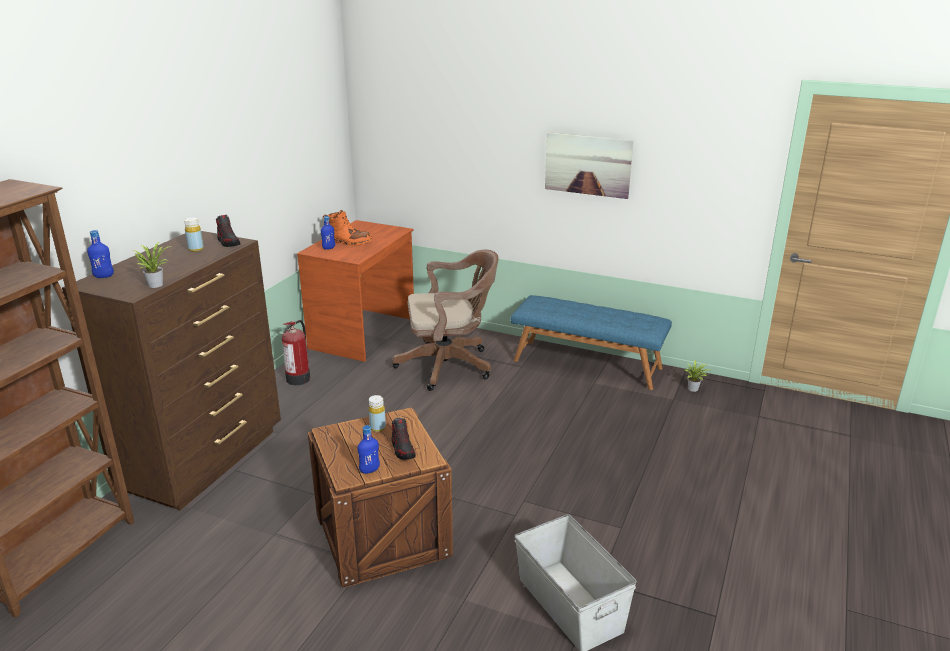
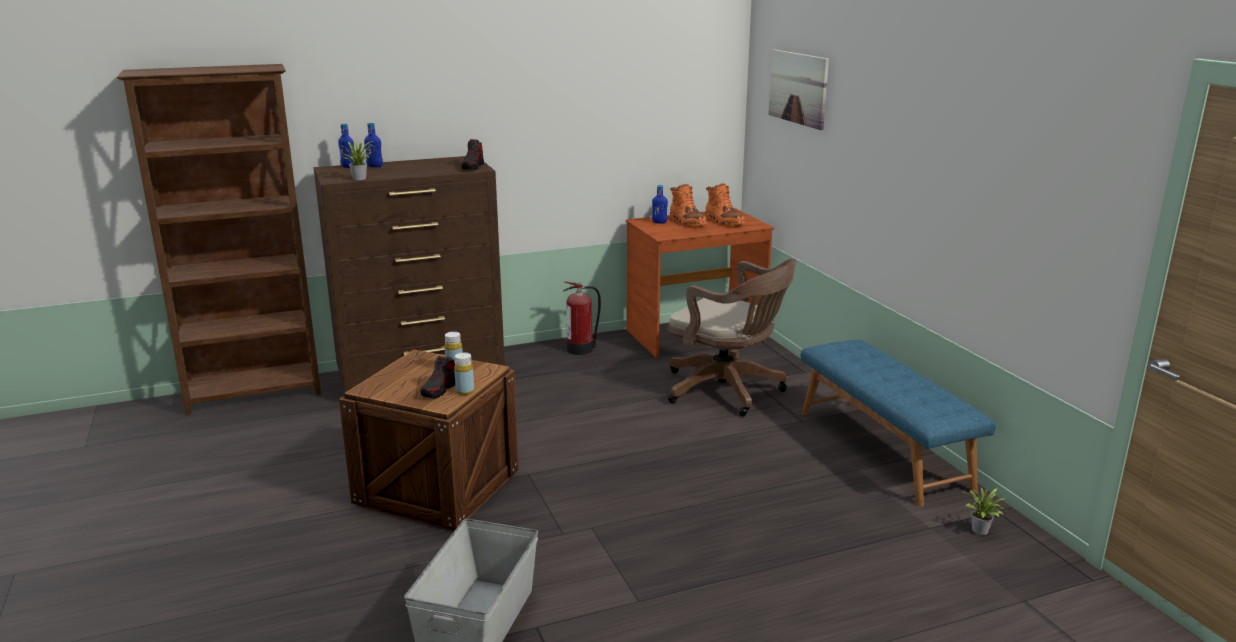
camera: 45 degrees right, 5 degrees down
(196, 249) = (441, 166): yellow bottle -> yellow bottle (465, 391)
(369, 470) = (389, 392): blue bottle -> blue bottle (375, 166)
(372, 234) = (724, 221): none -> orange boot
(588, 165) = (932, 170): picture -> picture (798, 88)

